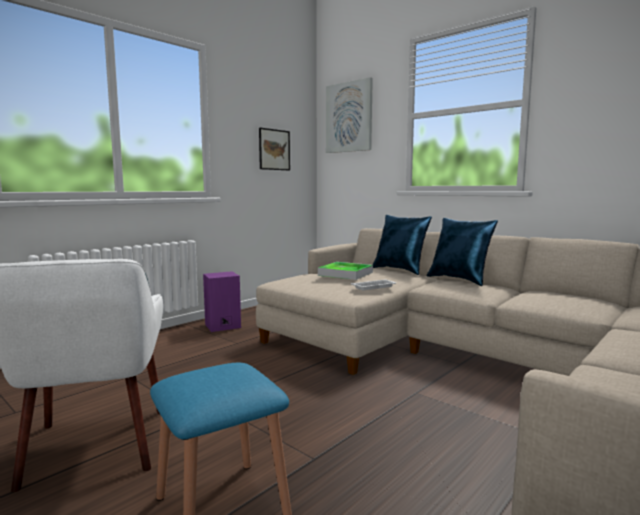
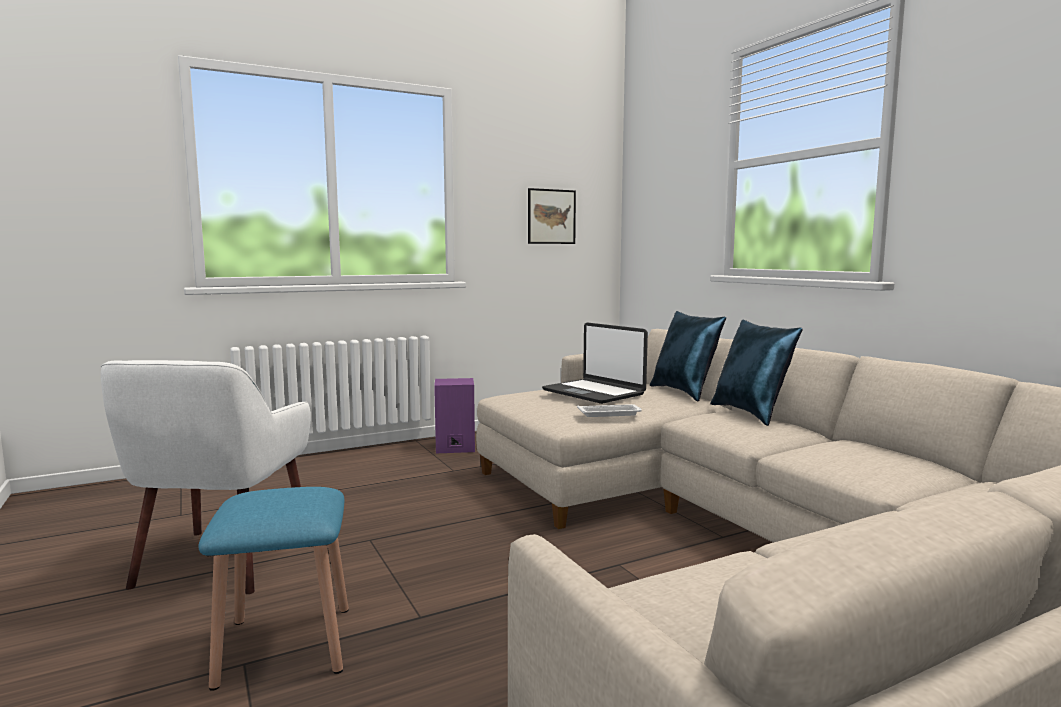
camera: 20 degrees right, 0 degrees up
(345, 274) = (594, 392): tray -> laptop
(349, 117) = (659, 167): picture -> none

